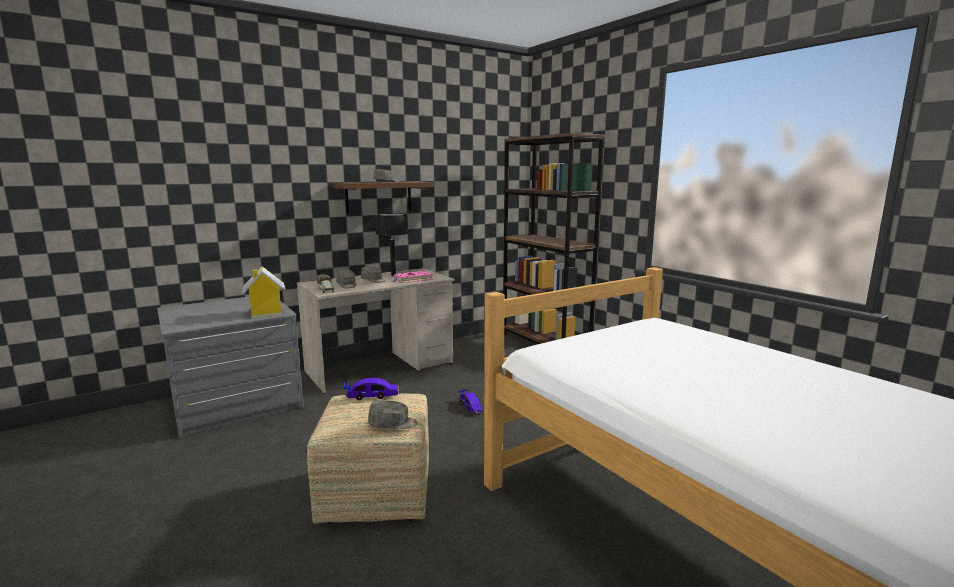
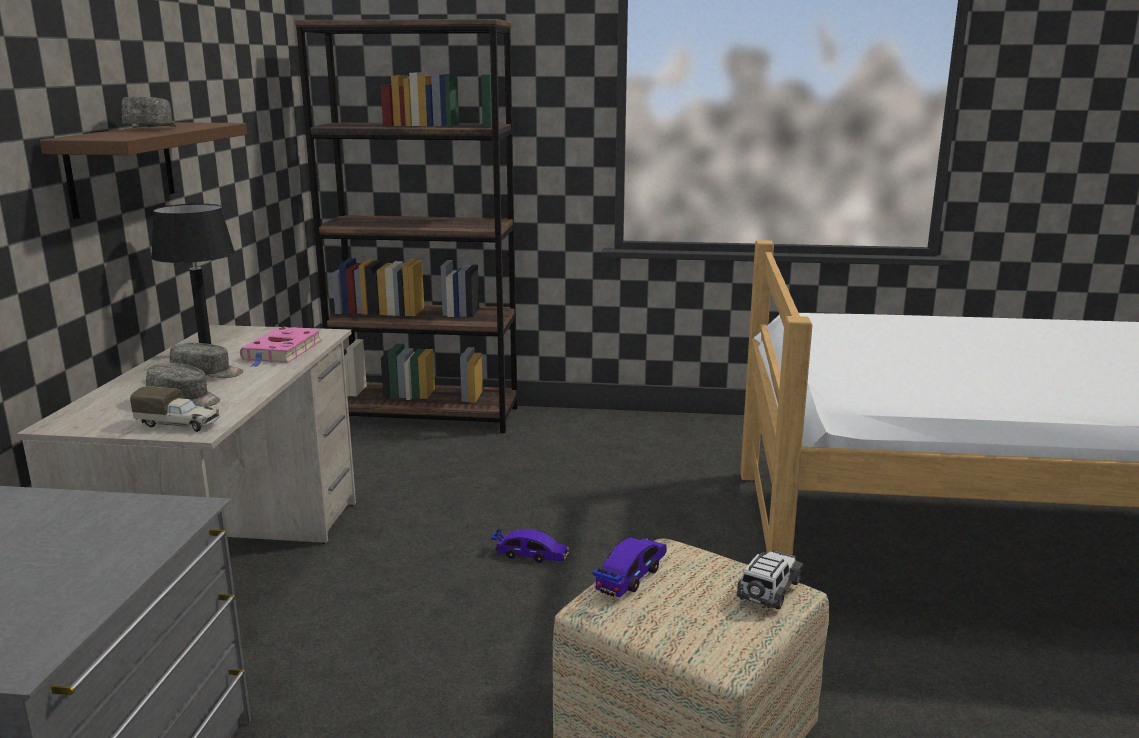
camera: 50 degrees left, 5 degrees up
(266, 313) = (142, 525): toy house -> none
(393, 424) = (768, 591): grey cap -> toy car

